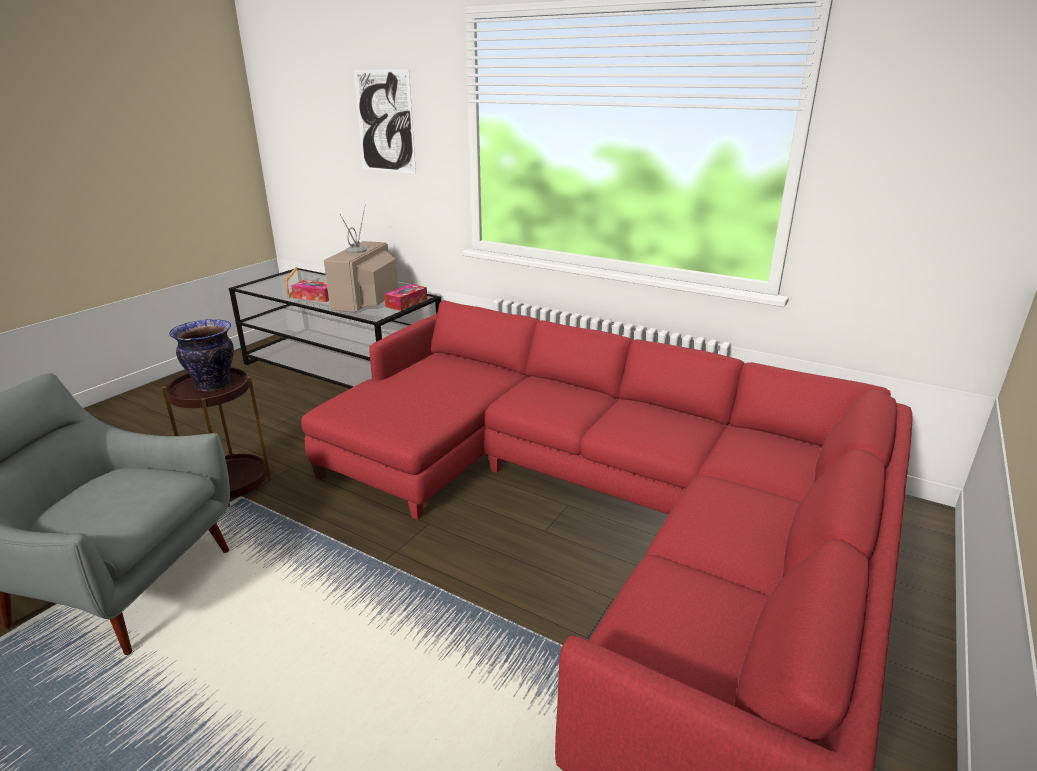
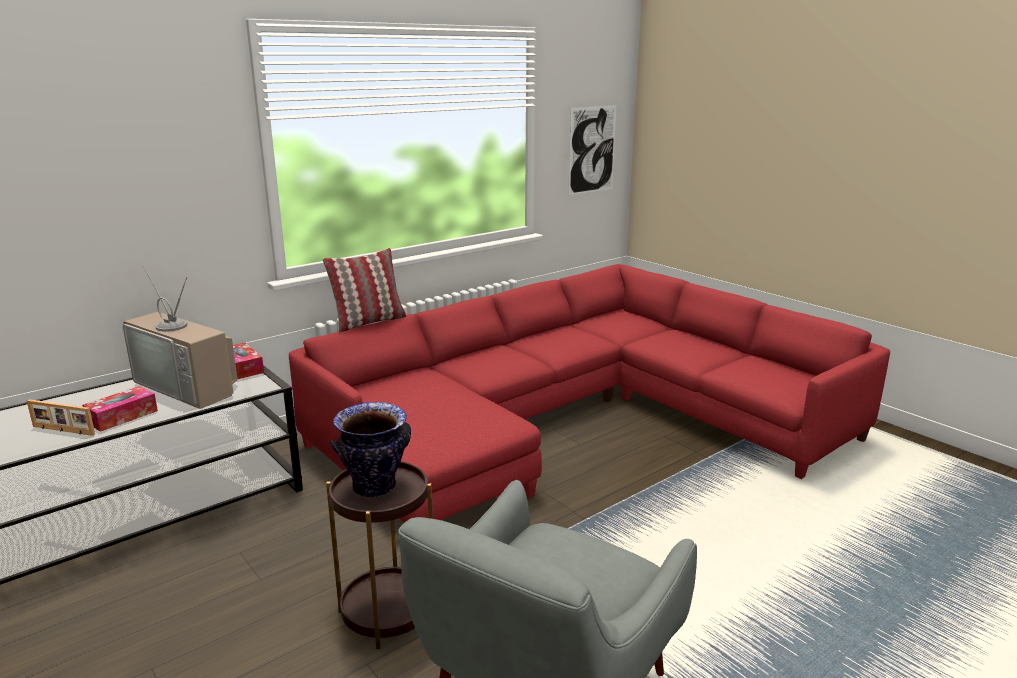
camera: 70 degrees left, 5 degrees down
(385, 121) = (125, 154): picture -> picture (592, 150)
(498, 309) = (368, 322): none -> pillow

